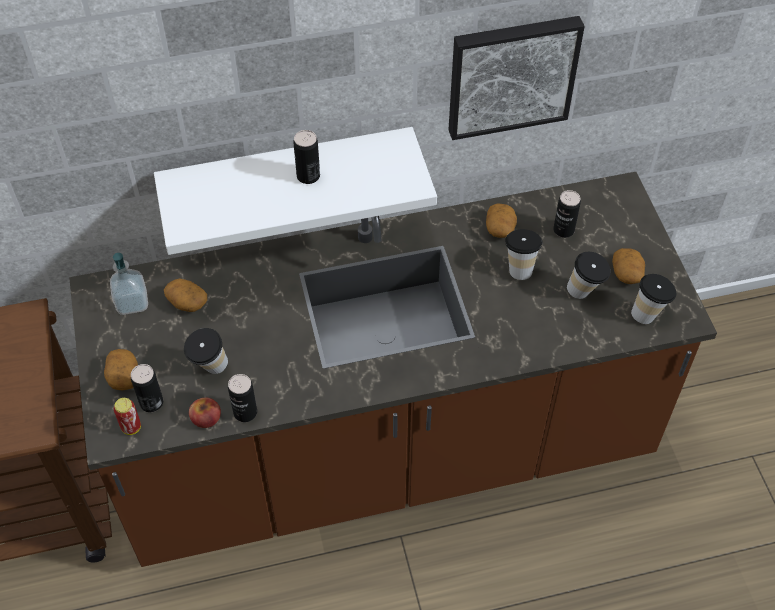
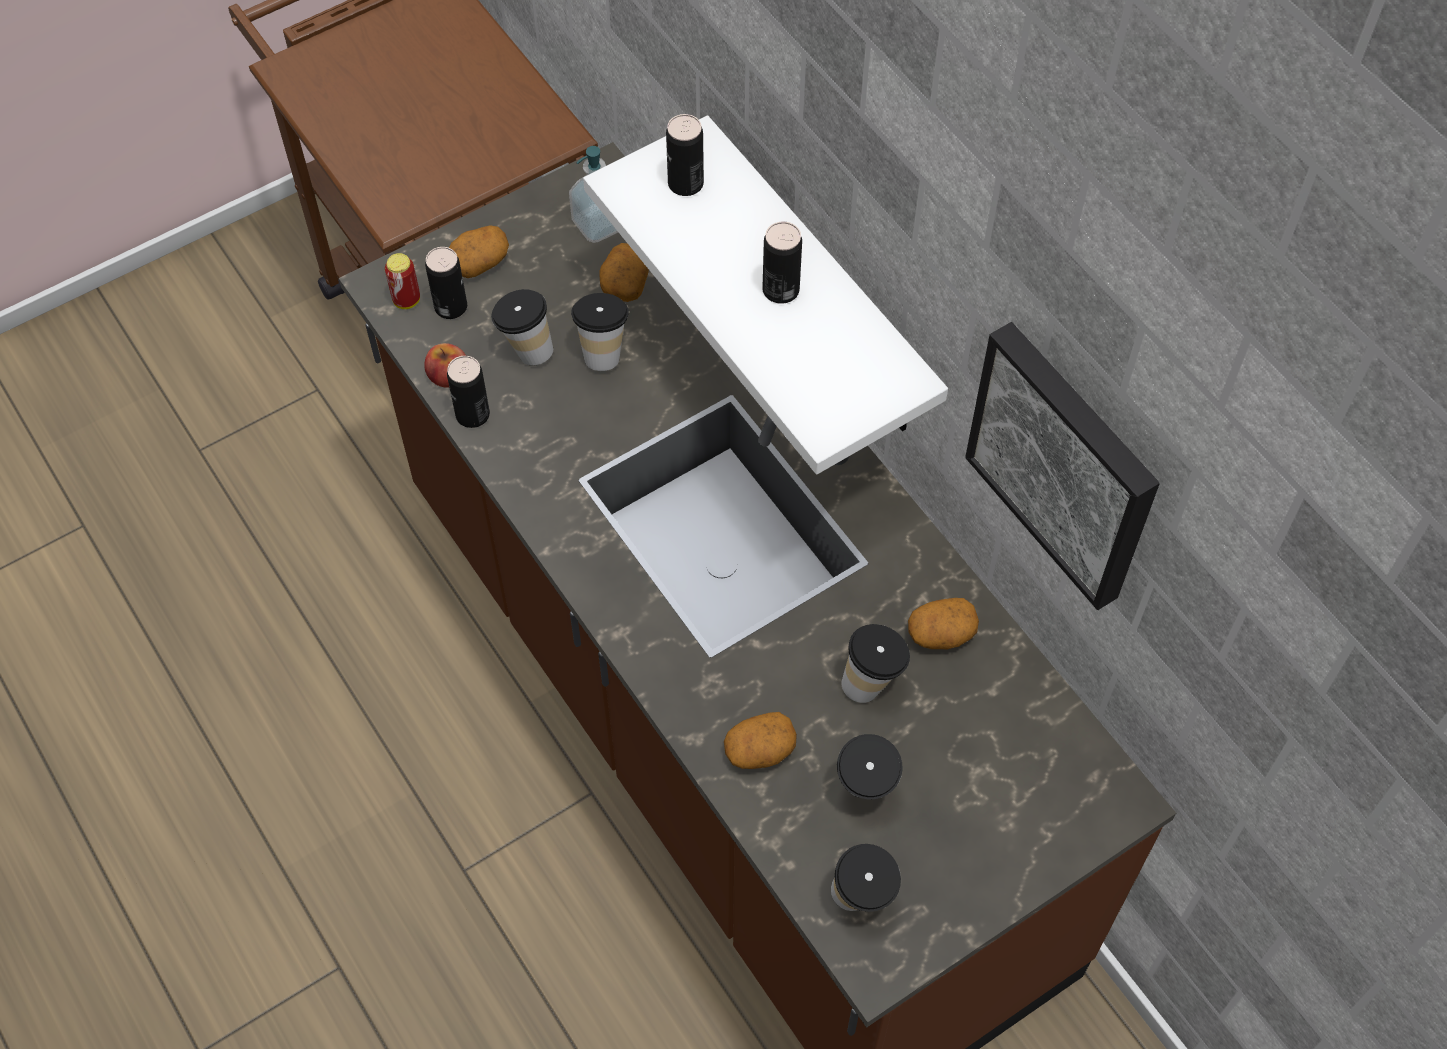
camera: 70 degrees right, 5 degrees up
(233, 328) = (603, 352): none -> cup
(563, 230) = (982, 728): can -> can (685, 183)
(627, 273) = (932, 849): potato -> potato (759, 750)

